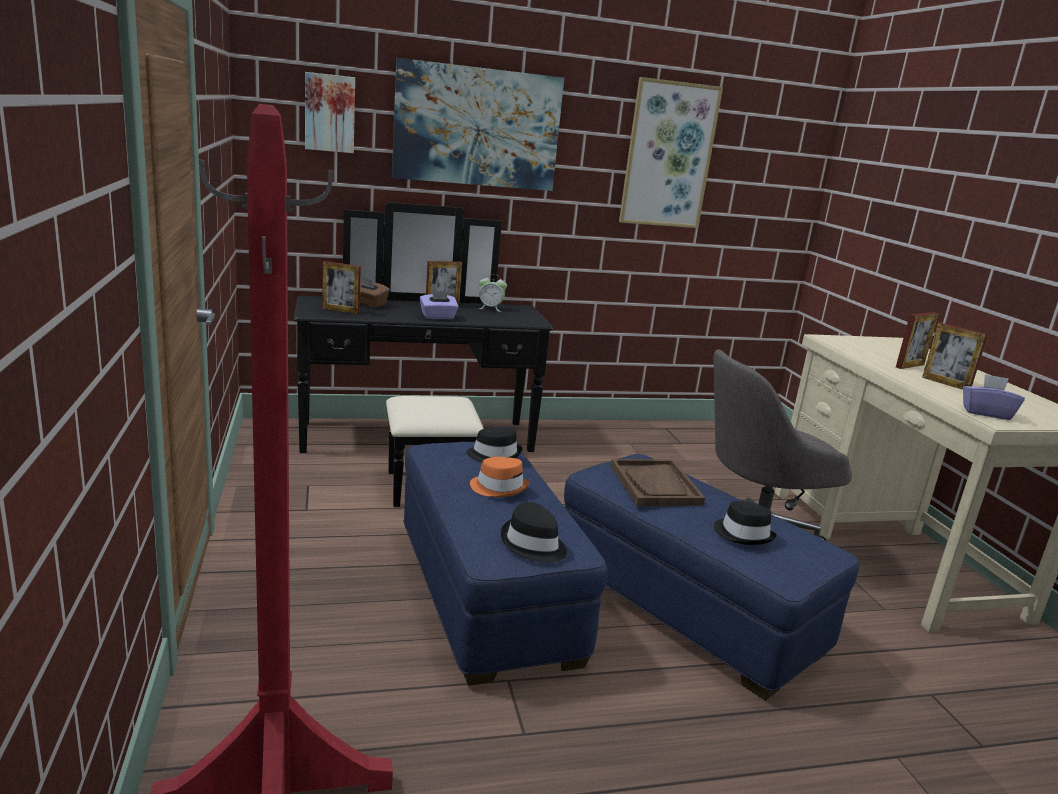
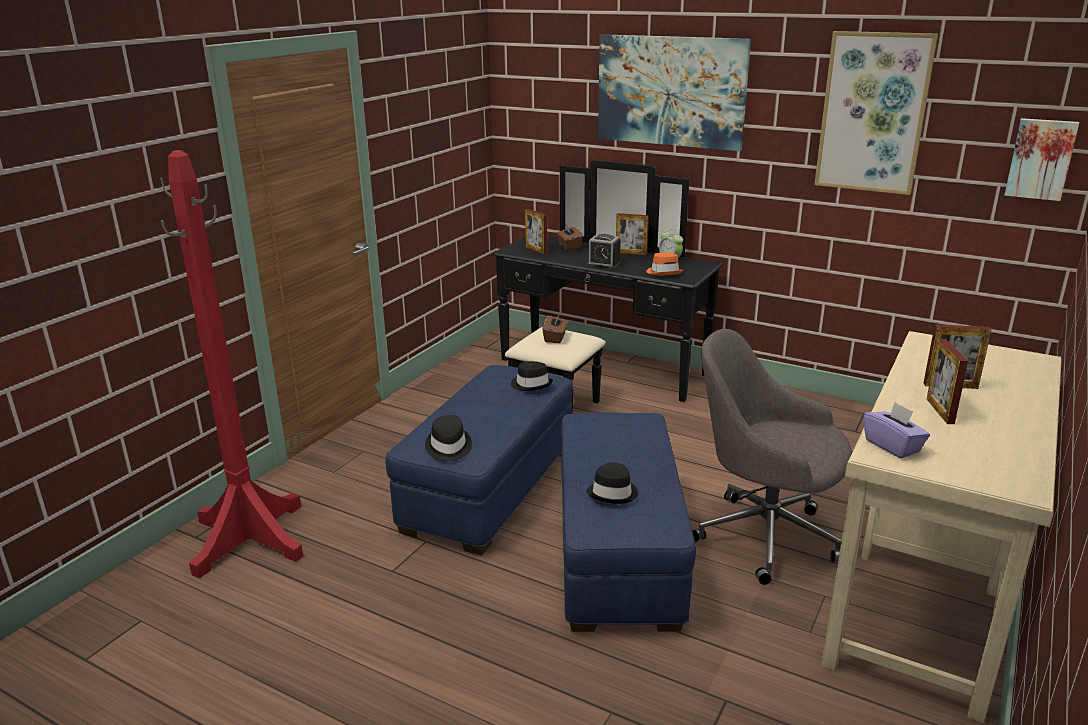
camera: 45 degrees right, 5 degrees up
(330, 113) = (553, 84): picture -> picture (1040, 159)
(432, 405) = (555, 338): none -> brown tissue box
(438, 317) = (604, 264): purple tissue box -> alarm clock
(499, 487) = (493, 406): orange hat -> orange hat (664, 272)
(655, 485) = (614, 438): brown tray -> none

